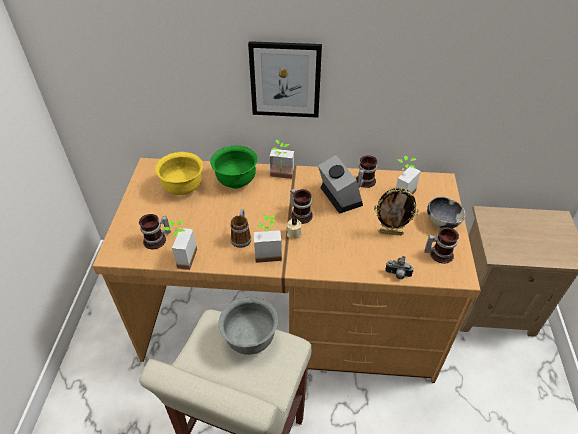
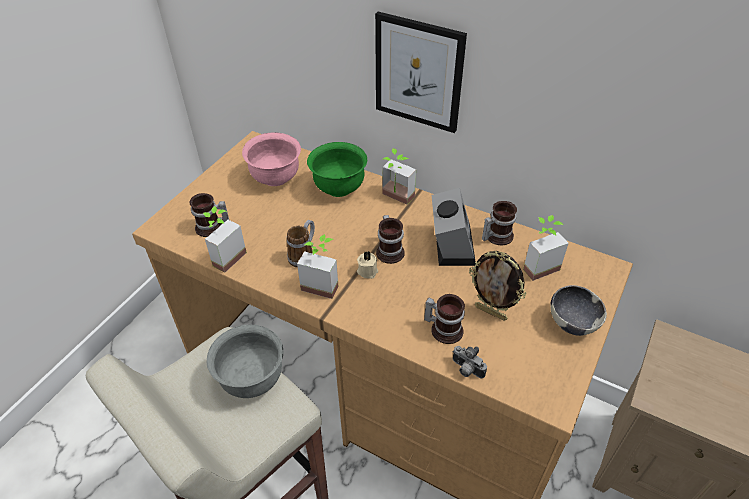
camera: 25 degrees right, 0 degrees up
(183, 188) = (275, 178): yellow bowl -> pink bowl
(438, 253) = (541, 362): mug -> mug (444, 328)

